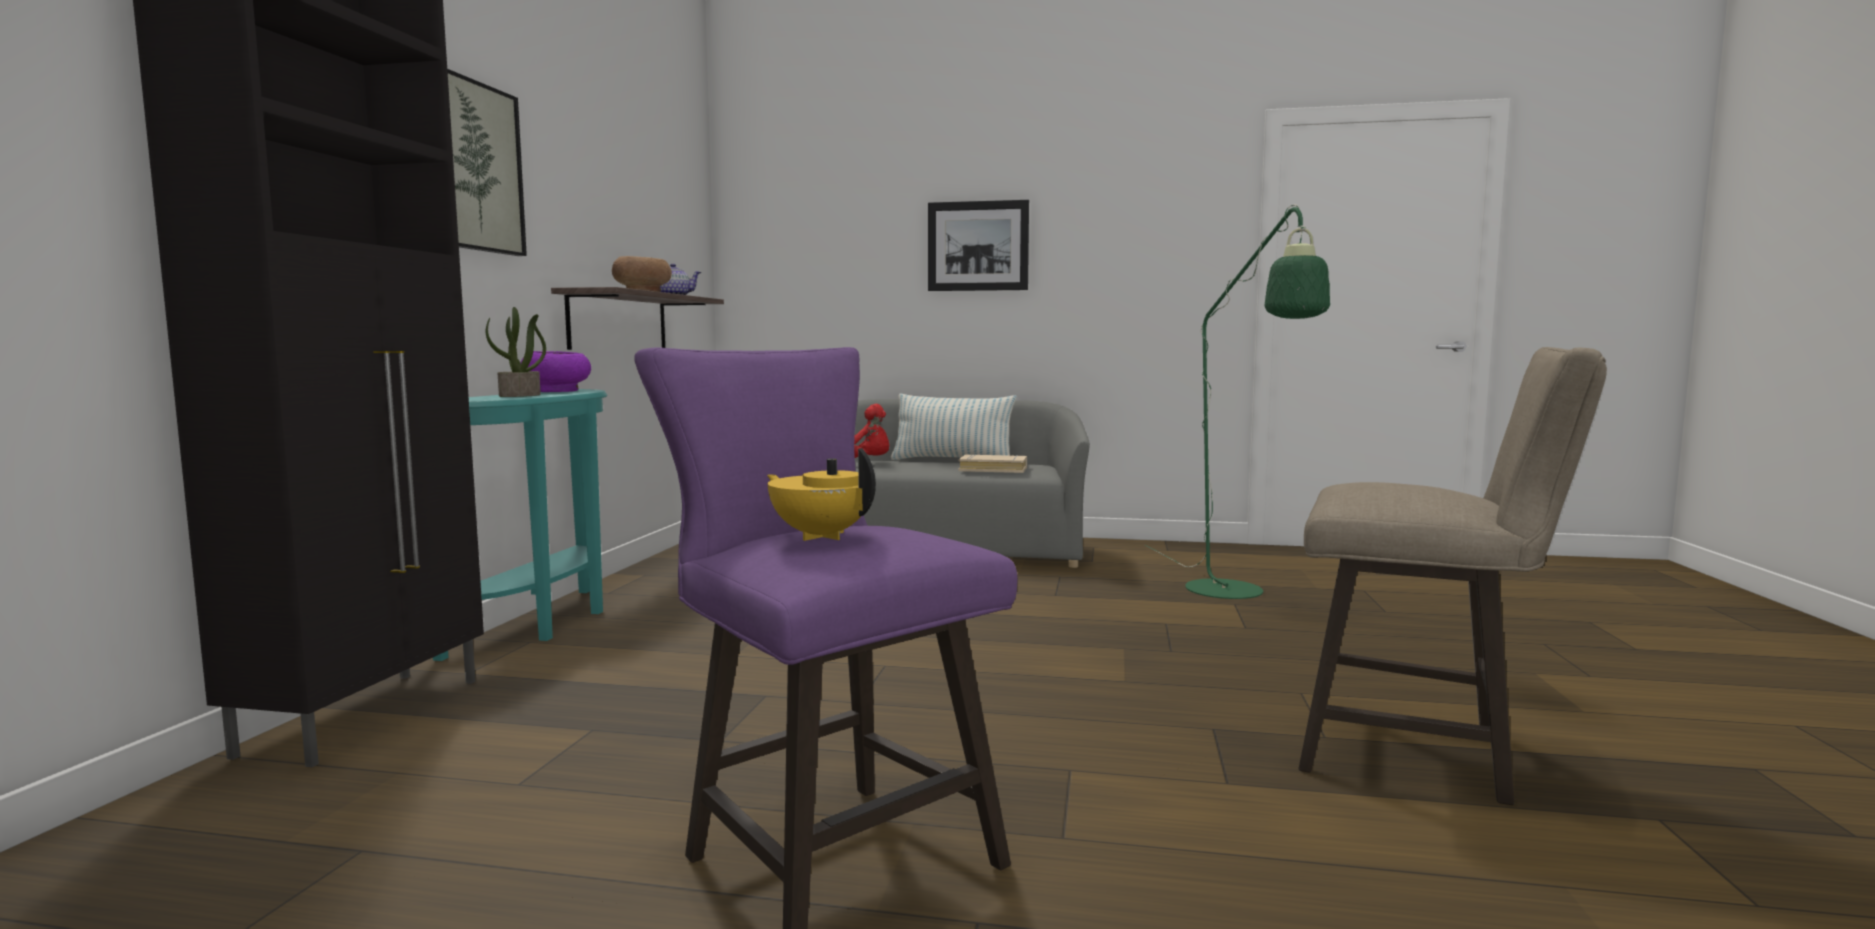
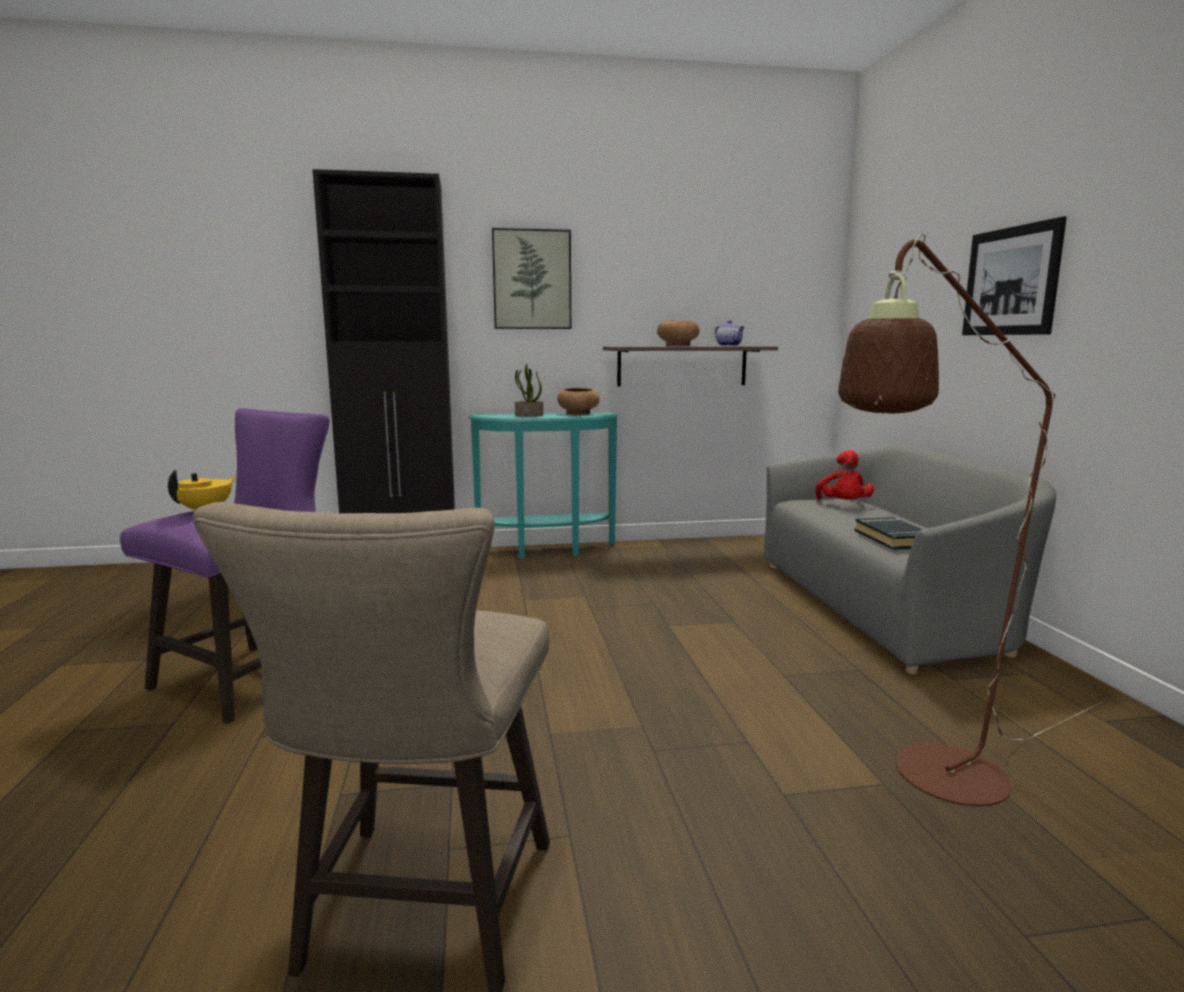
camera: 70 degrees right, 5 degrees up
(558, 391) = (578, 414): purple bowl -> brown bowl
(952, 461) = (919, 523): pillow -> none
(993, 469) = (893, 539): beige book -> black book
(1234, 594) = (934, 782): green floor lamp -> brown floor lamp

